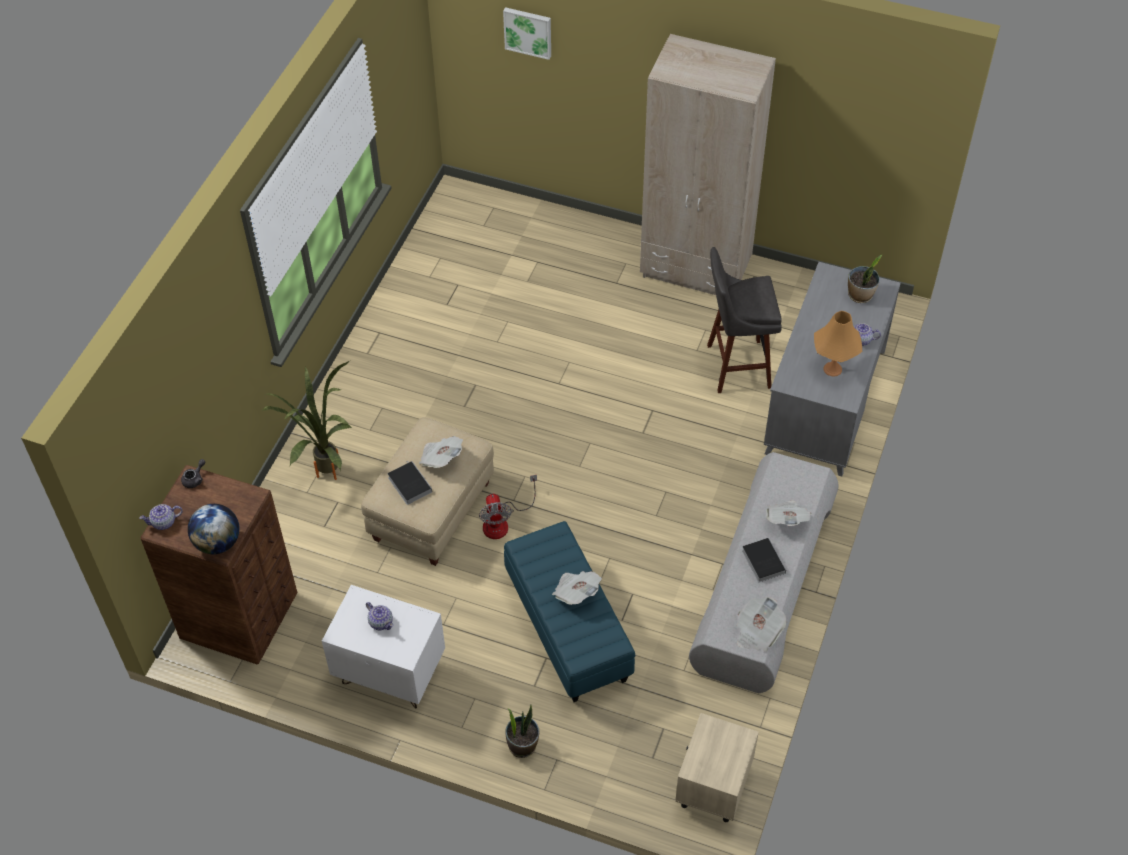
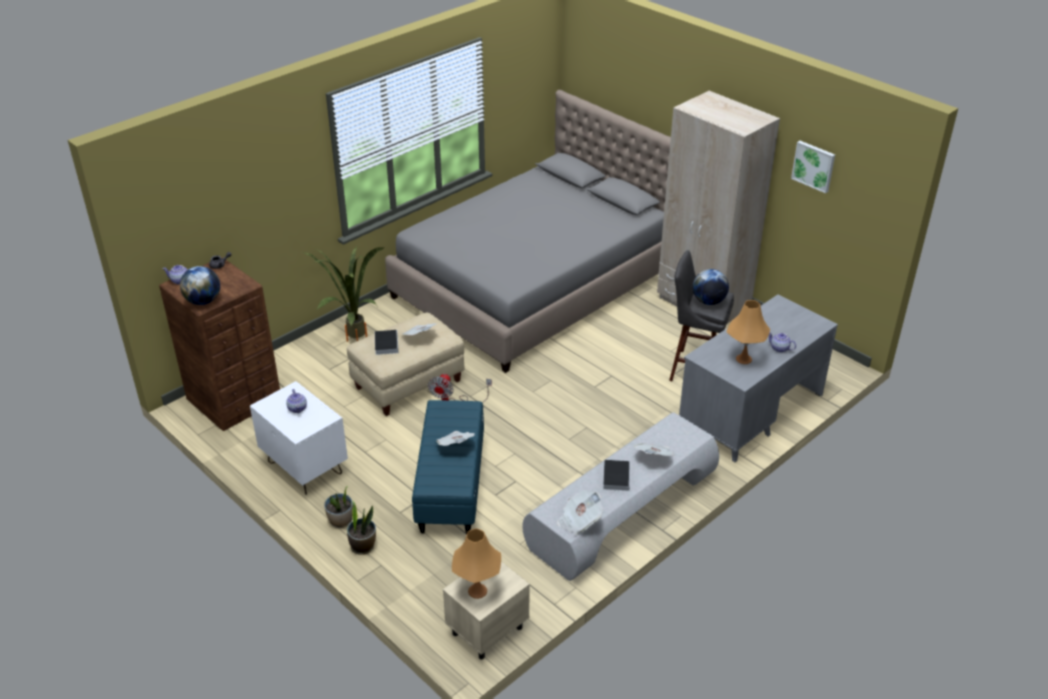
camera: 25 degrees right, 15 degrees down
(489, 307) = (536, 284): none -> grey bed
(528, 31) = (619, 85): picture -> picture (814, 166)
(713, 762) = (477, 590): none -> orange table lamp
(753, 299) = (709, 301): none -> globe
(860, 295) = (798, 322): potted plant -> potted plant (341, 521)

